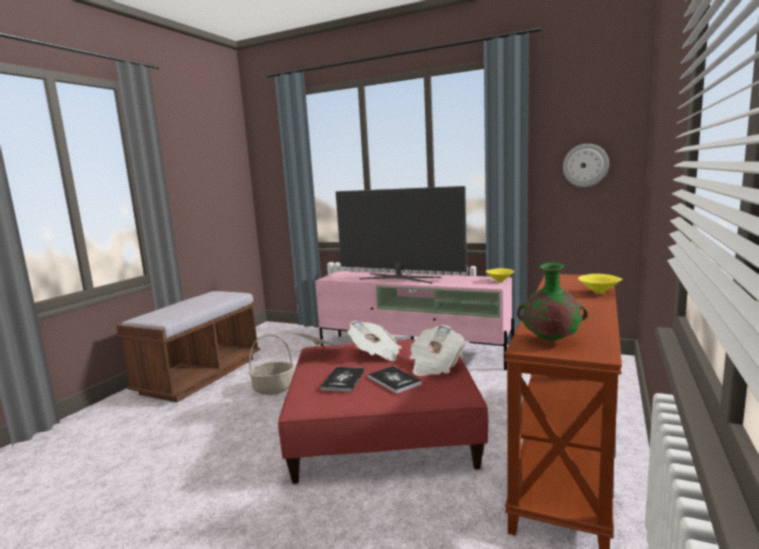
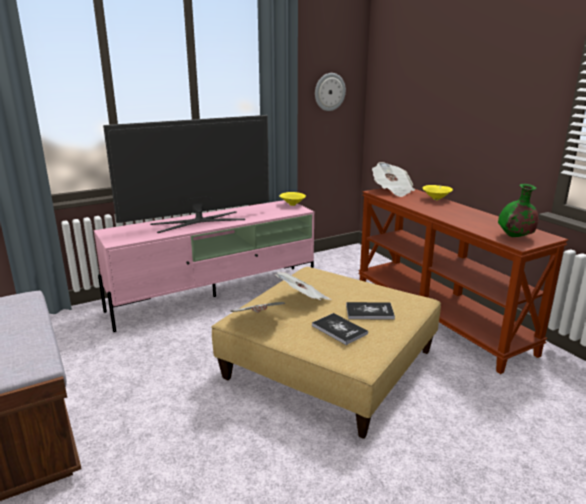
camera: 55 degrees left, 10 degrees up
(274, 388) = (162, 392): basket -> none
(382, 428) = (330, 364): red ottoman -> beige ottoman
(435, 365) = (362, 290): newspaper -> newspaper (392, 191)

